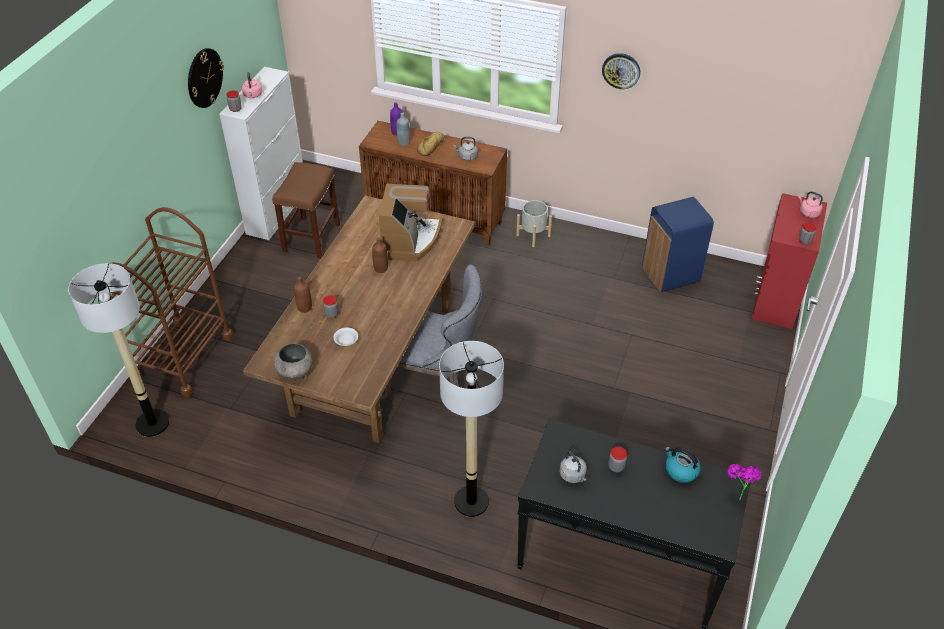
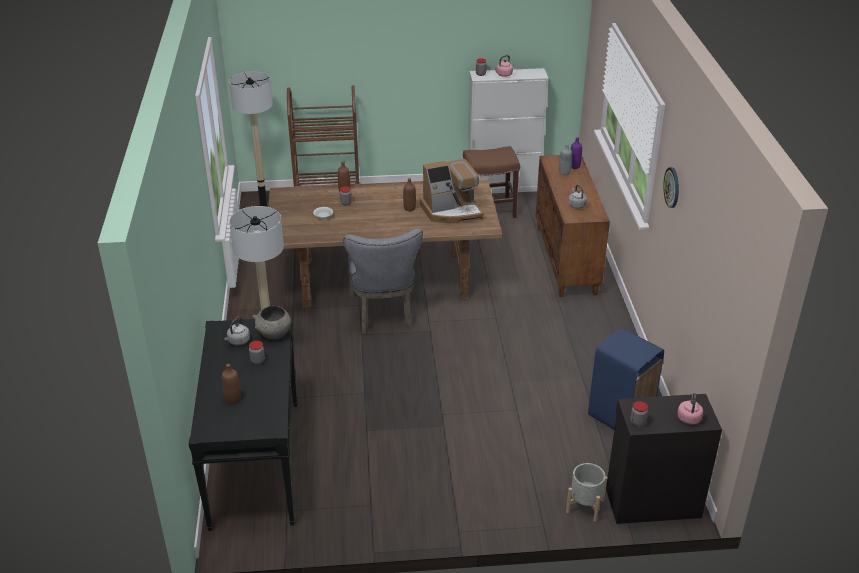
camera: 65 degrees right, 10 degrees down
(204, 78) = (465, 36): wall clock -> none
(296, 372) = (280, 206): grey bowl -> grey bowl (274, 334)
(432, 146) = (573, 186): bread -> none
(533, 236) = (596, 318): grey planter -> grey planter (585, 506)
(674, 504) = (233, 399): none -> brown bottle
(680, 470) = (271, 395): kettle -> none
(737, 494) = (260, 432): potted plant -> none
(775, 299) = (652, 502): red cabinet -> black cabinet

